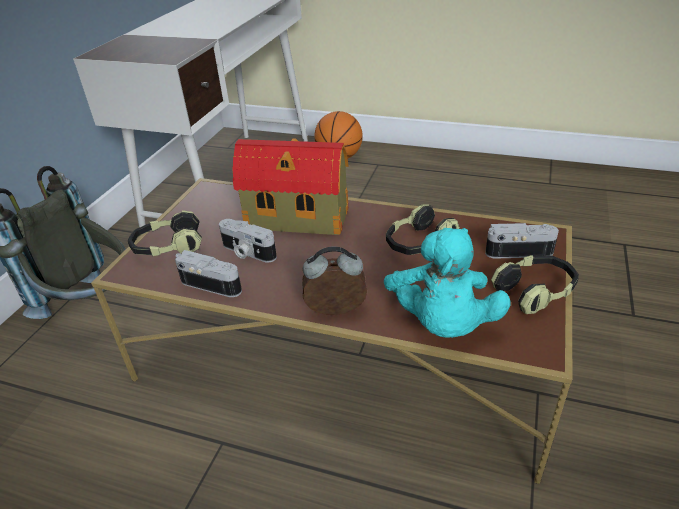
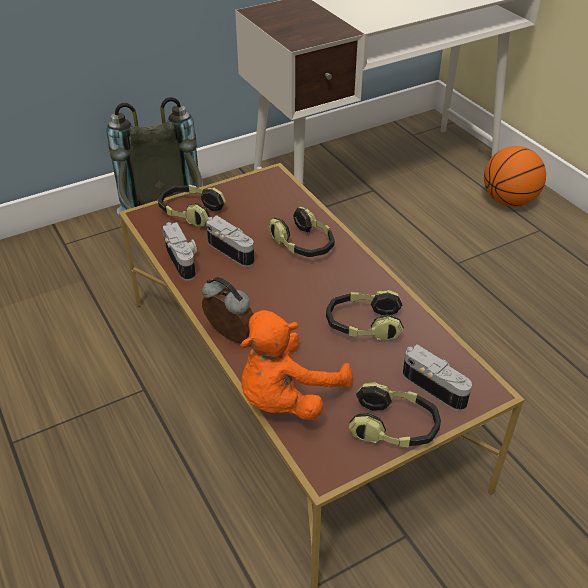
camera: 40 degrees right, 5 degrees up
(247, 252) = (233, 250): camera -> camera turned 150 degrees clockwise
(299, 219) = (303, 245): toy house -> headphones
(442, 323) = (287, 397): turquoise plush toy -> orange plush toy

